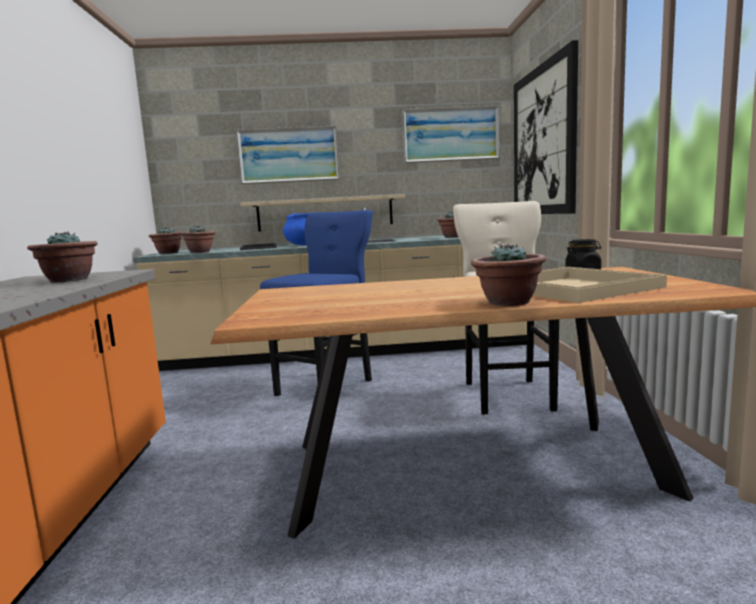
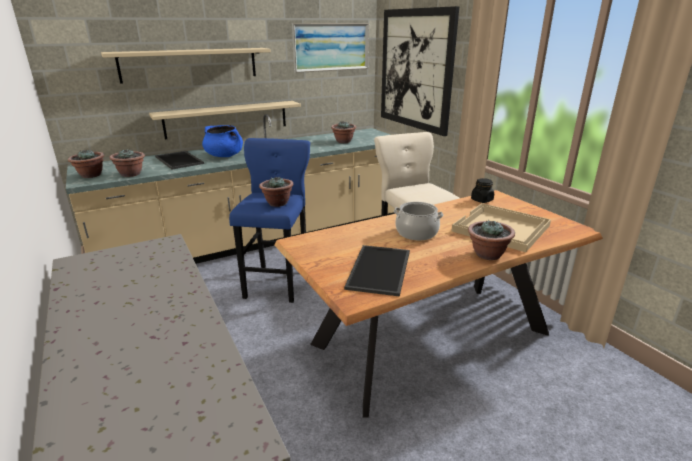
camera: 25 degrees left, 15 degrees up
(68, 280) = (147, 271): potted plant -> potted plant (277, 203)
(289, 155) = (190, 64): picture -> beige shelf
(329, 306) = (380, 270): none -> tray
(435, 288) = (416, 233): none -> cooking pot

